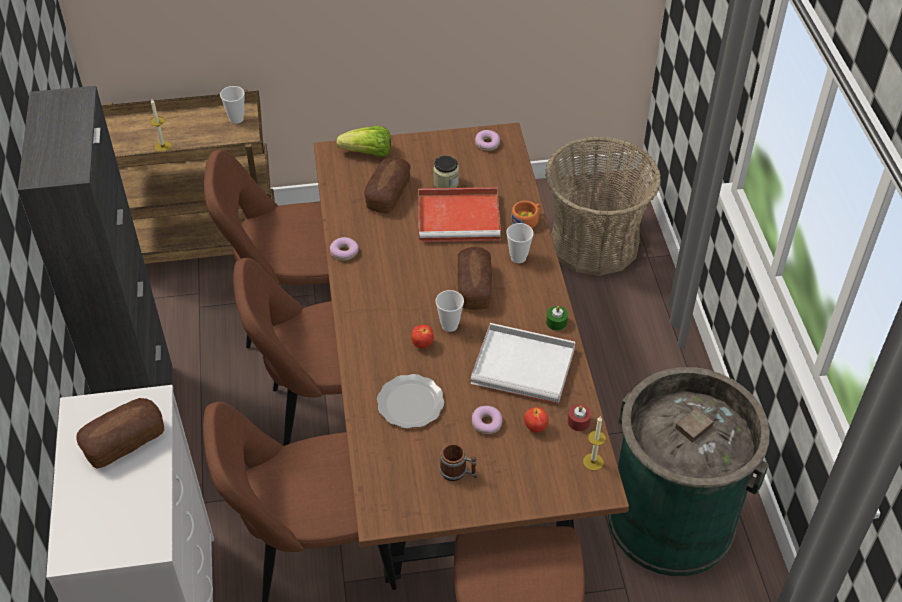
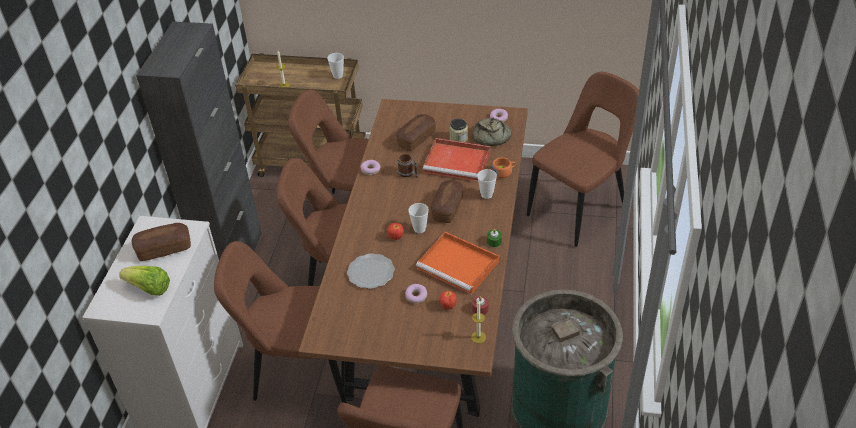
camera: 20 degrees right, 5 degrees down
(368, 153) = (414, 111): lettuce -> lettuce (149, 289)
(458, 472) = (382, 323): mug -> mug (409, 174)
(488, 173) = (491, 137): none -> bread
(525, 366) = (459, 265): white tray -> orange tray
(594, 242) = (580, 209): basket -> brown chair

